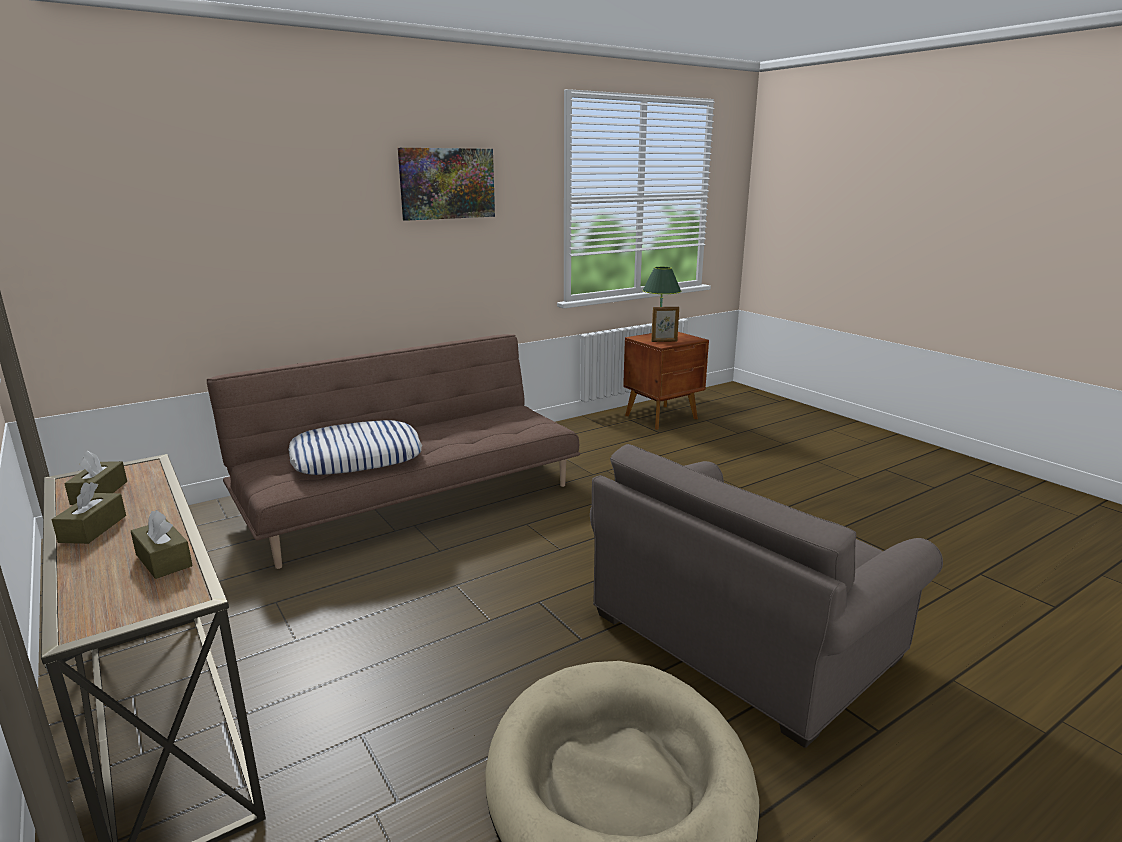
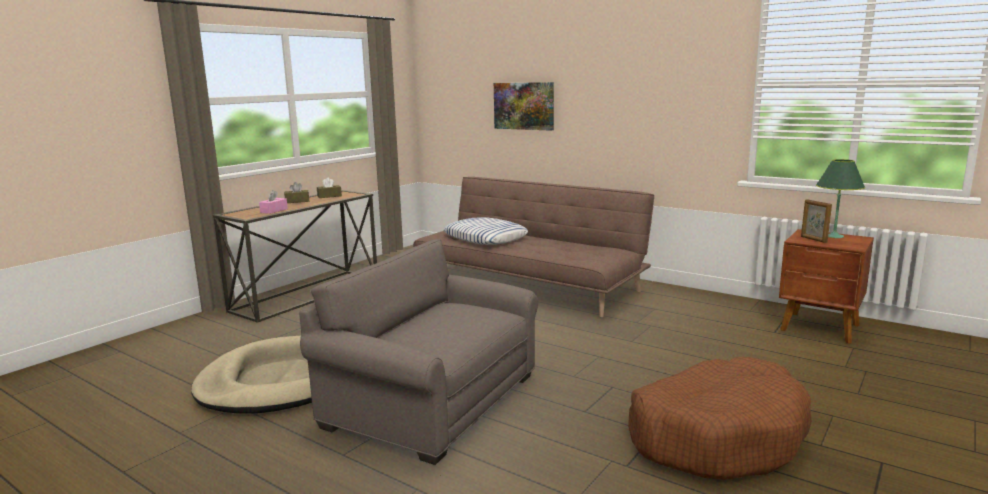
camera: 70 degrees right, 5 degrees down
(163, 560) = (274, 211): brown tissue box -> pink tissue box
(447, 183) = (640, 69): picture -> picture (524, 106)
(845, 507) = (716, 436): none -> brown dog bed

